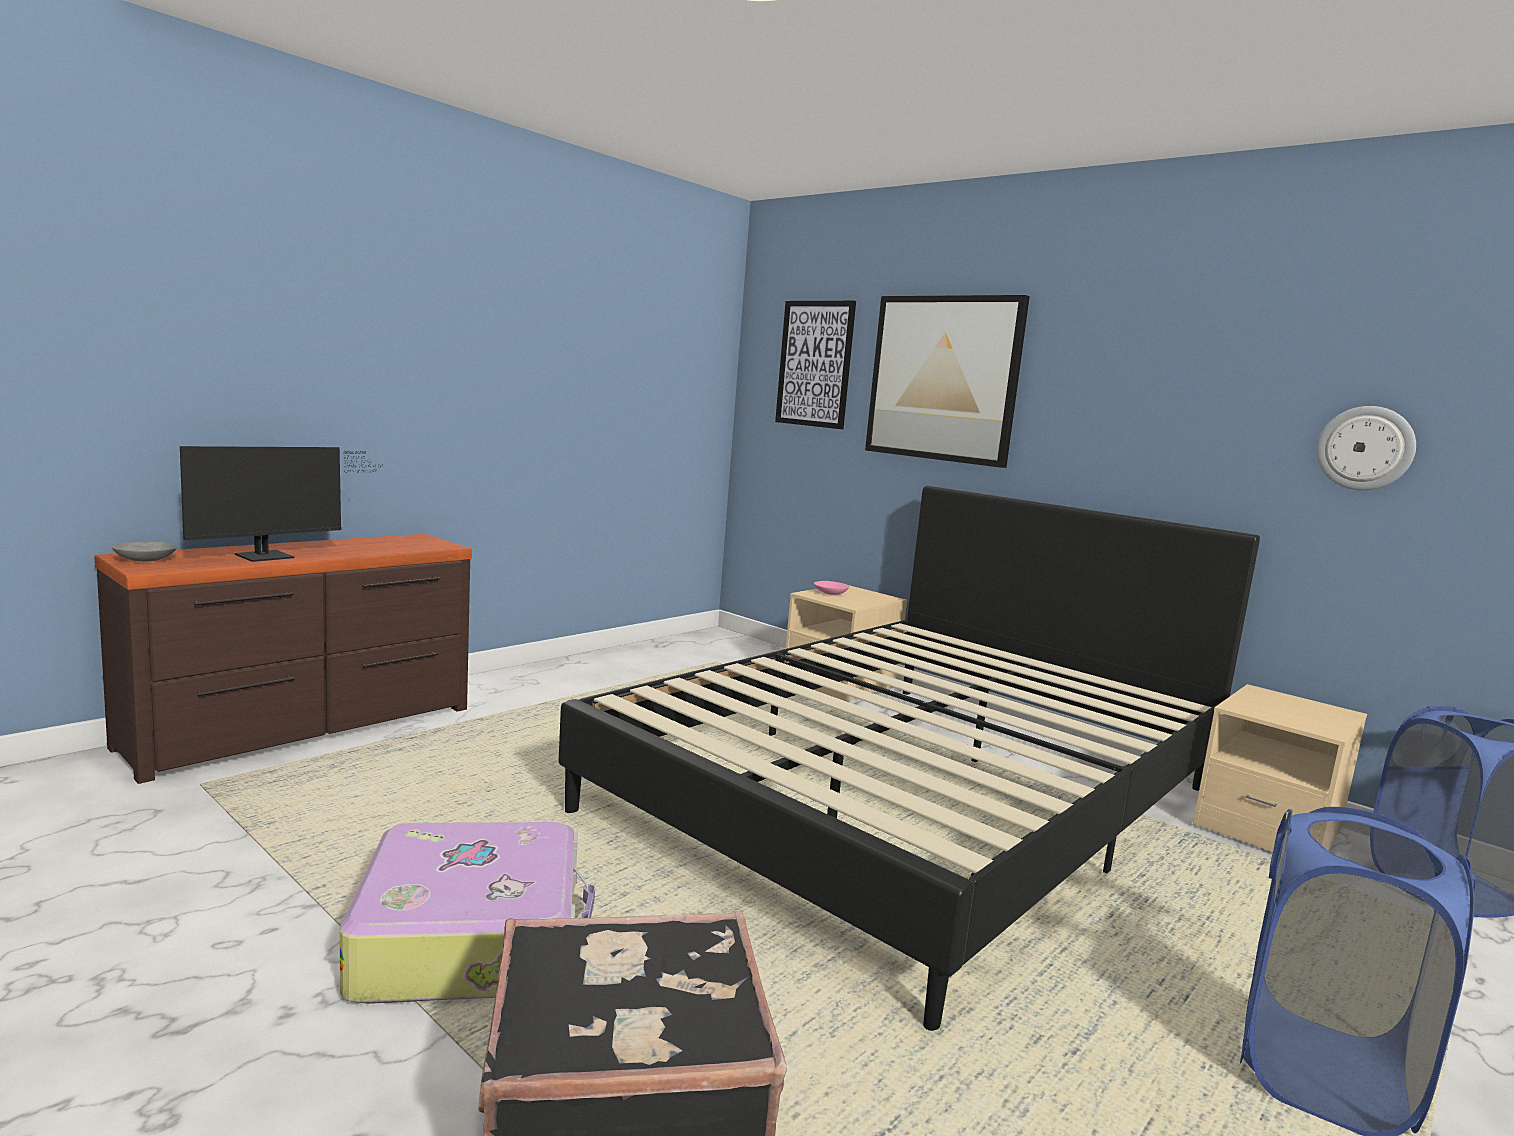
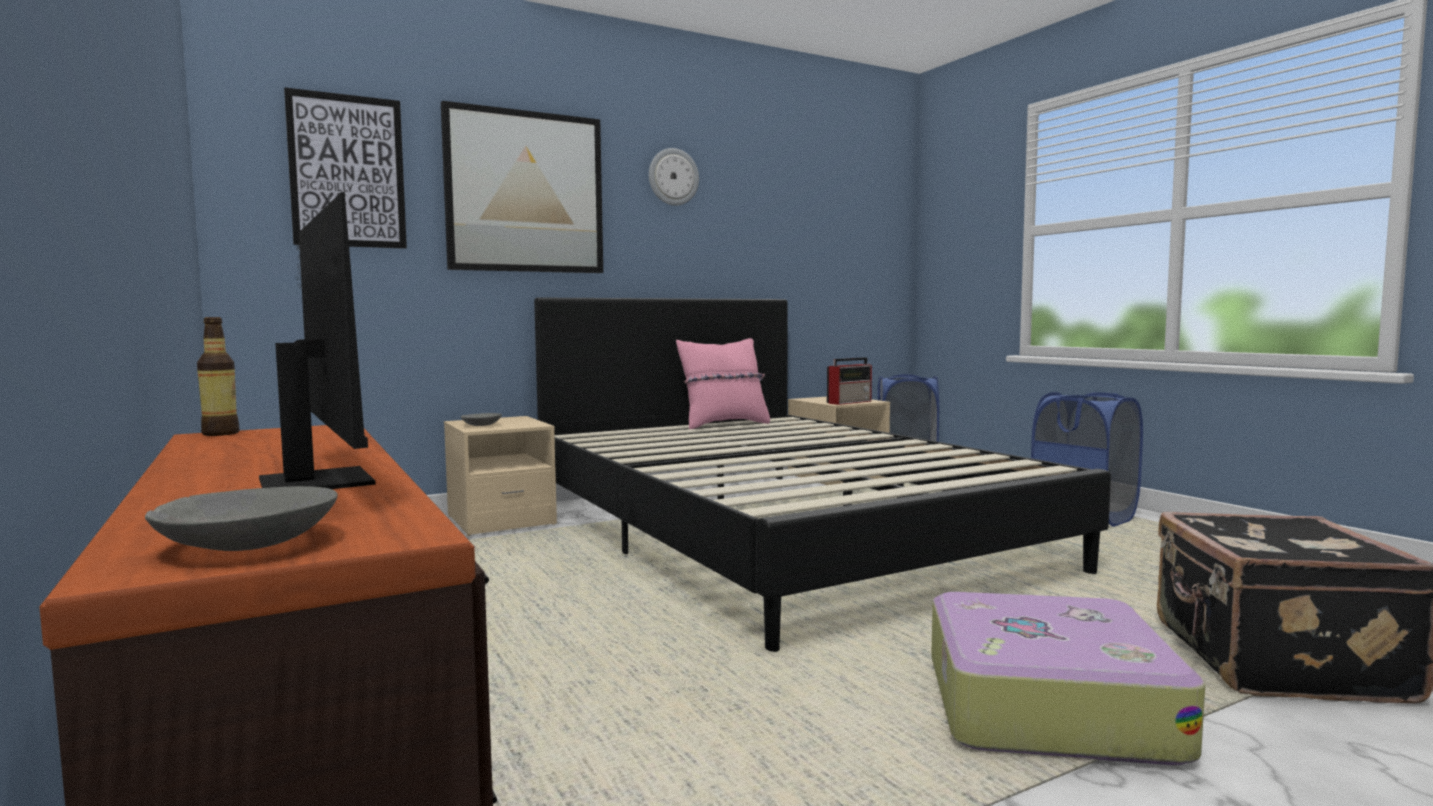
camera: 70 degrees left, 5 degrees down
(423, 537) = (221, 433): none -> bottle
(830, 593) = (481, 425): pink bowl -> grey bowl
(1070, 676) = (724, 424): none -> pink pillow
(1275, 716) = (850, 402): none -> radio
(1365, 448) = (815, 239): wall clock -> wall clock (673, 177)

